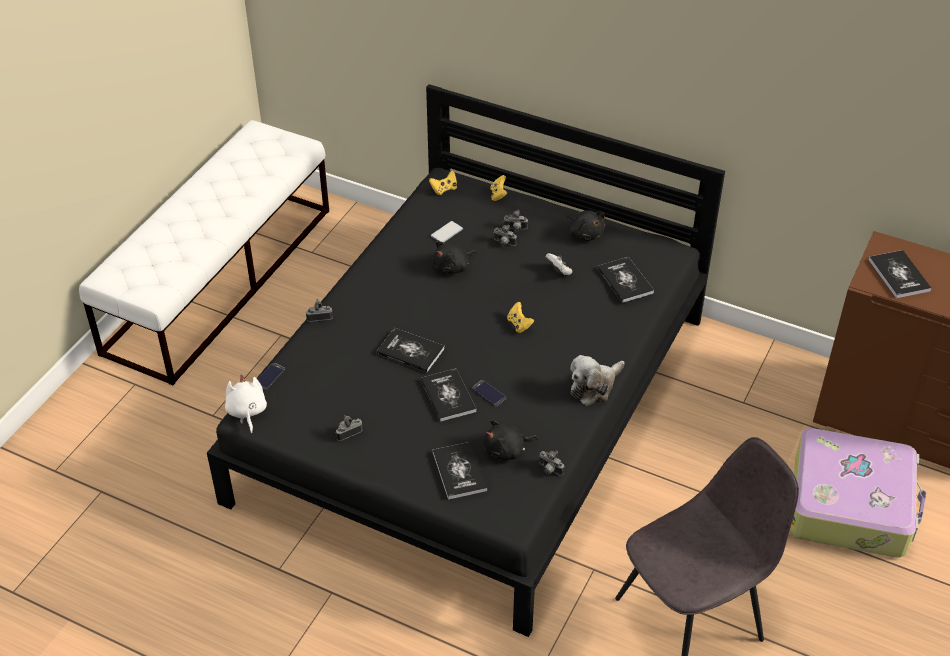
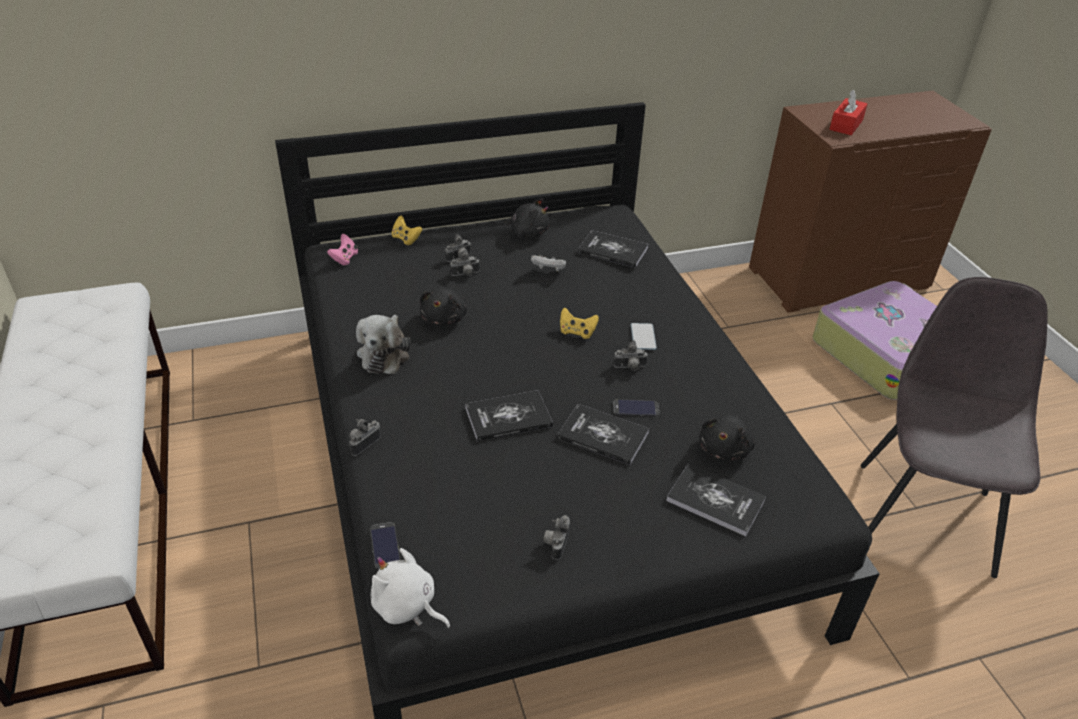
camera: 45 degrees left, 5 degrees down
(444, 189) = (345, 259): yellow game controller -> pink game controller
(447, 232) = (398, 293): phone -> phone (643, 337)
(549, 470) = (784, 440): camera -> camera (630, 368)
(594, 386) = (710, 346): plush toy -> plush toy (385, 353)
(899, 275) = (846, 125): book -> red tissue box

